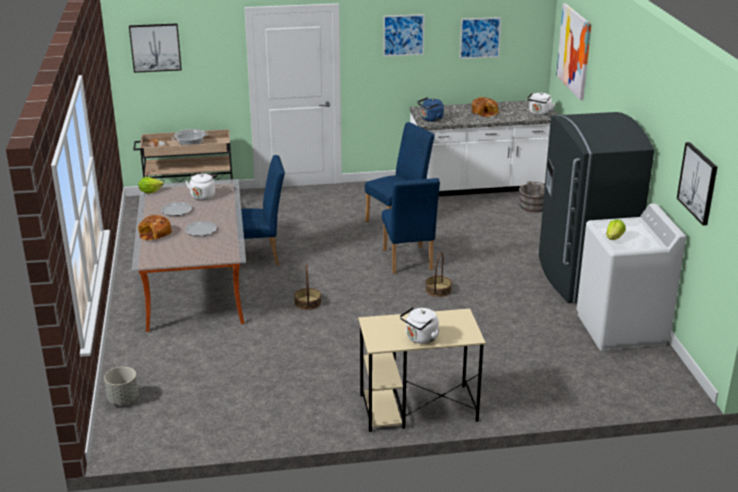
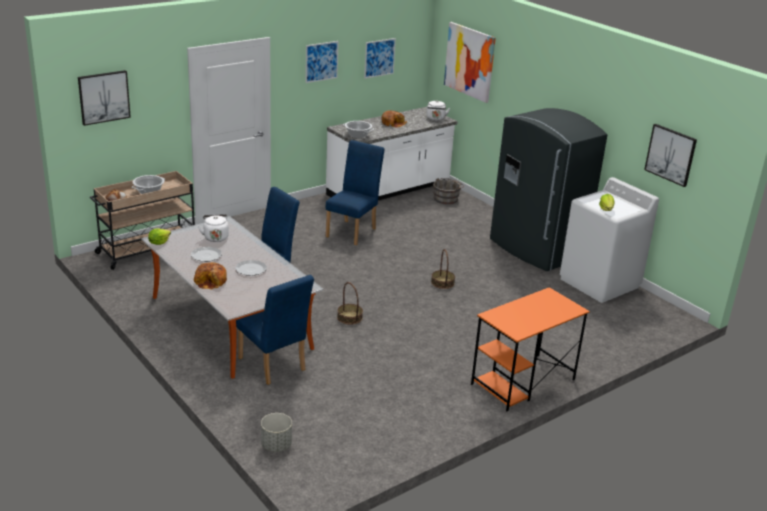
camera: 30 degrees left, 0 degrees up
(408, 262) = (396, 264): blue chair -> blue chair (274, 366)
(417, 408) = (522, 382): beige desk -> orange desk
(420, 338) = (542, 319): white kettle -> none
(431, 119) = (357, 135): blue kettle -> cooking pot

